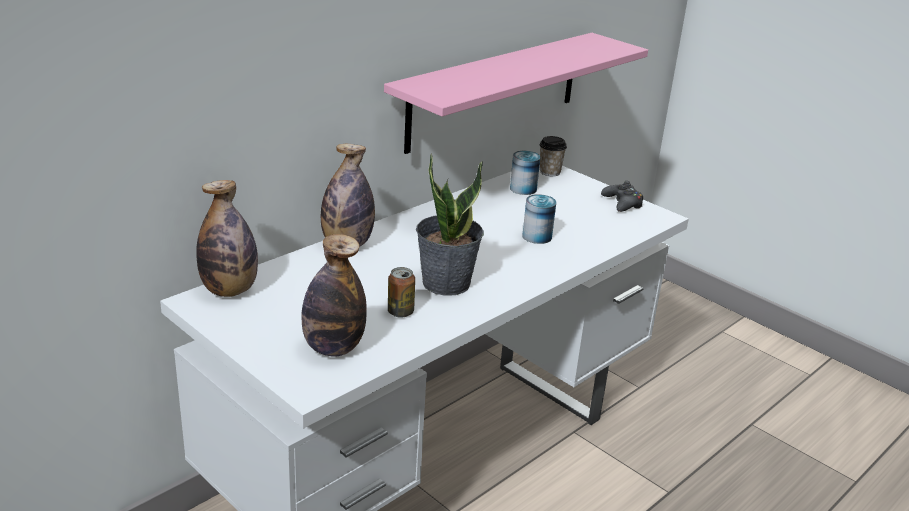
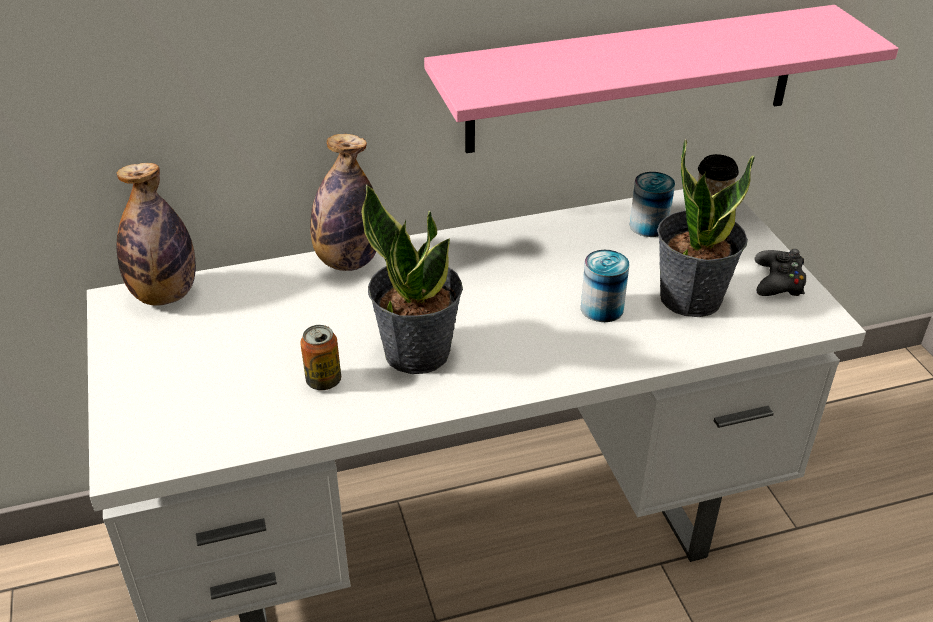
camera: 30 degrees right, 10 degrees up
(333, 348) = (202, 411): bottle -> none
(581, 220) = (690, 297): none -> potted plant

